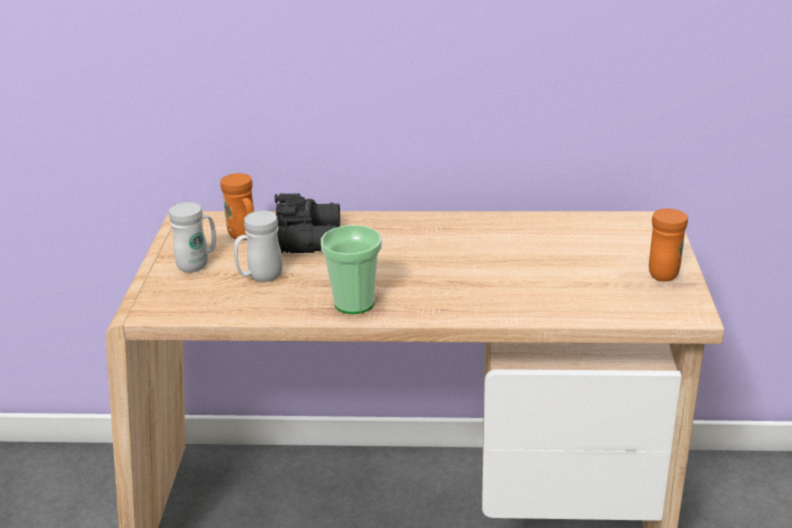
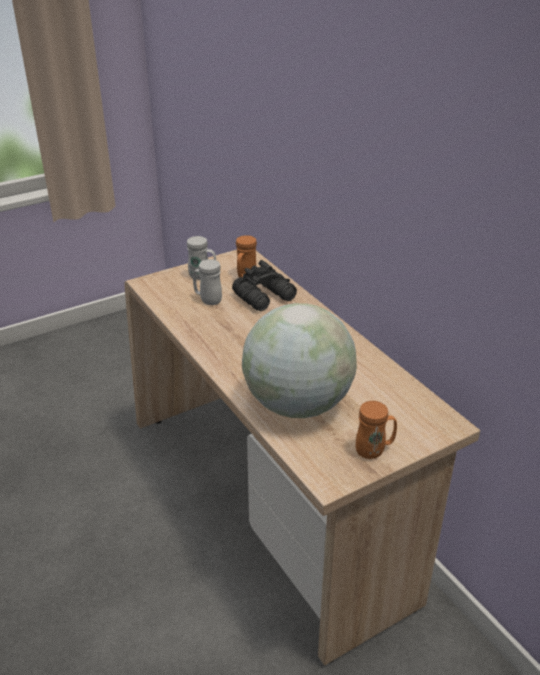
camera: 55 degrees right, 5 degrees up
(354, 303) = (209, 340): cup -> none
(546, 287) = (298, 404): none -> globe

